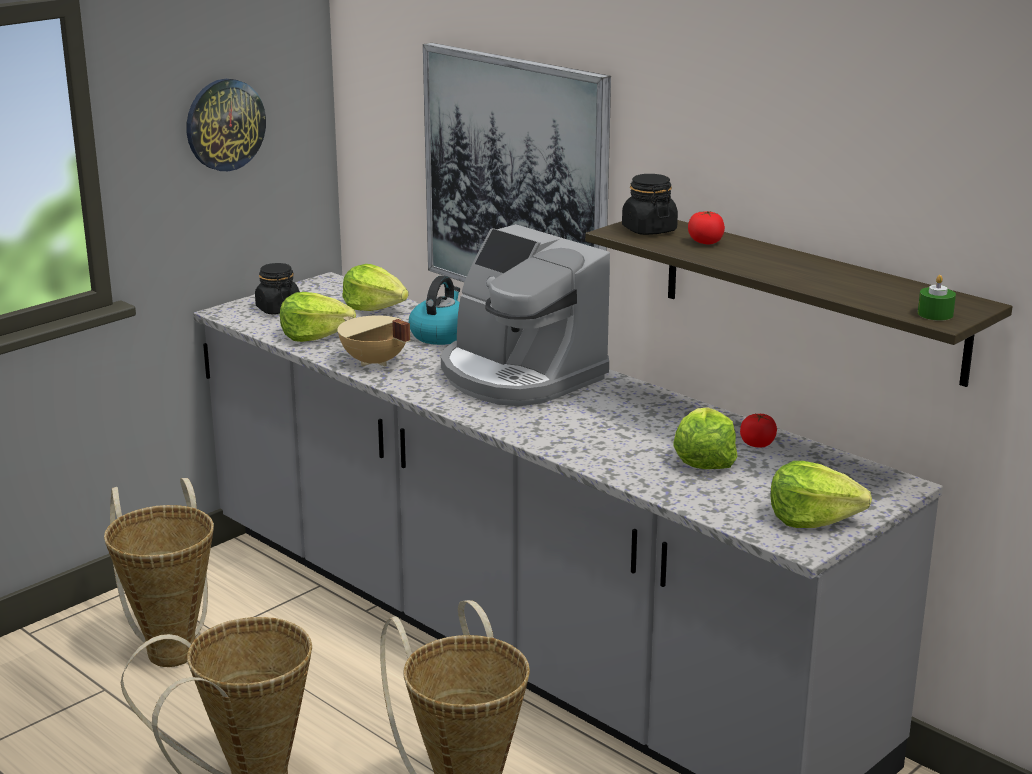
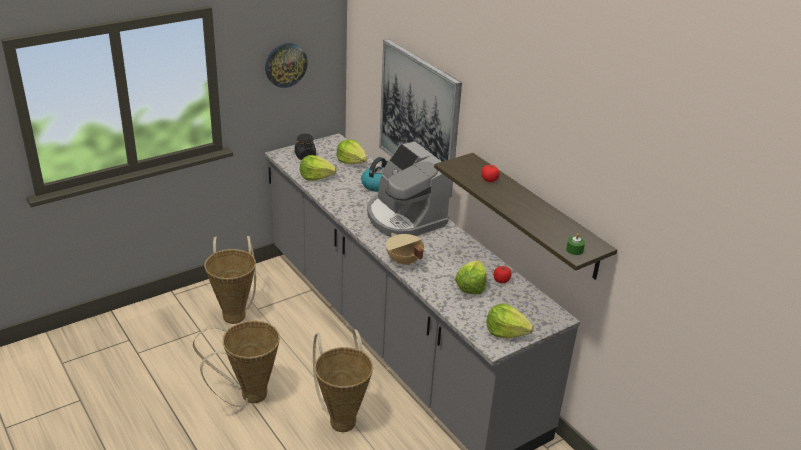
camera: 10 degrees right, 10 degrees up
(374, 362) = (338, 198): beige cooking pot -> beige cooking pot (403, 261)
(648, 230) = (466, 166): black jar -> none

